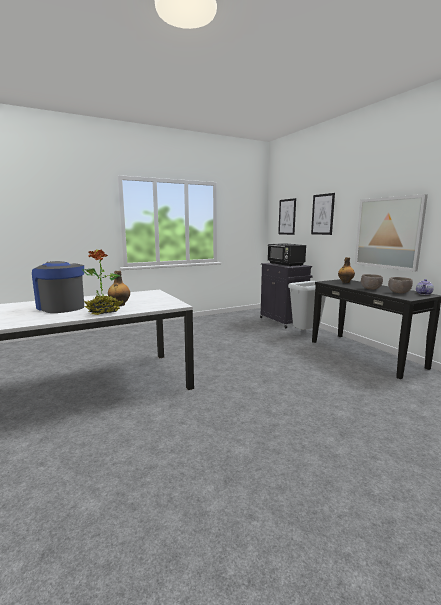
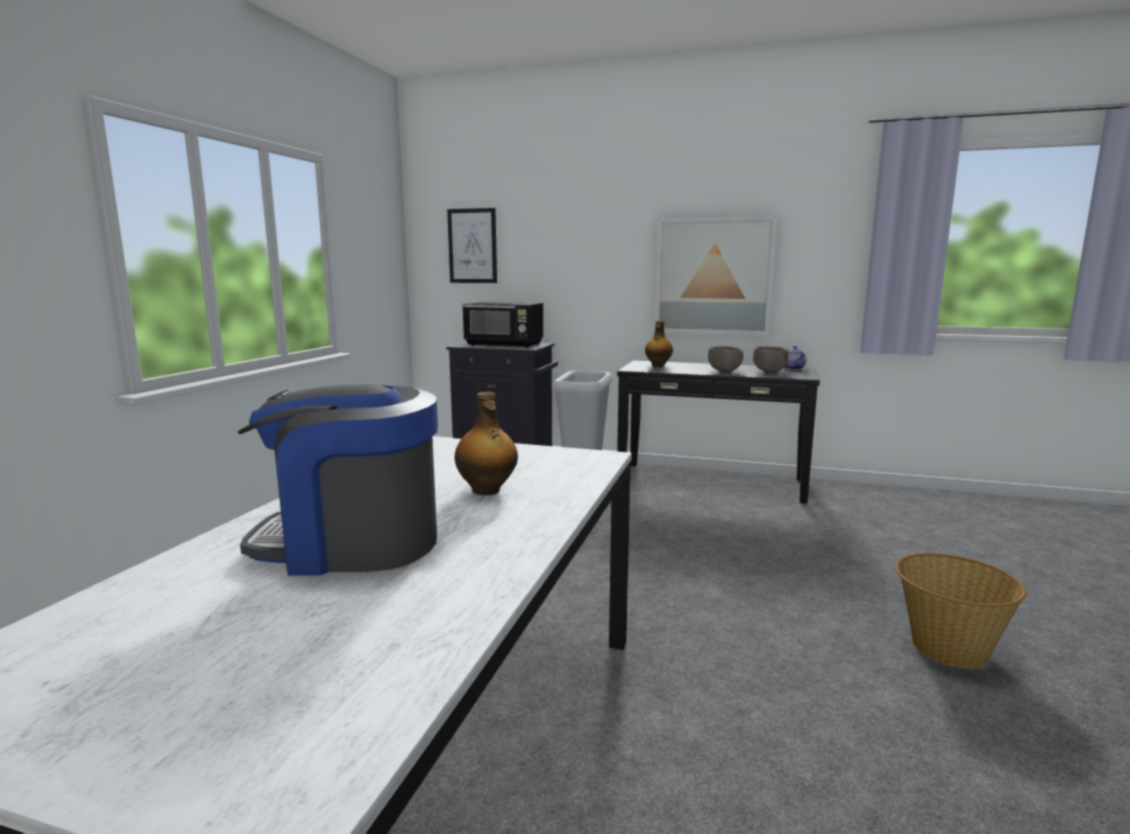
camera: 45 degrees left, 0 degrees up
(104, 312) = (534, 517): potted plant -> none
(313, 455) = (947, 648): none -> basket
(322, 214) = (569, 243): picture -> none

